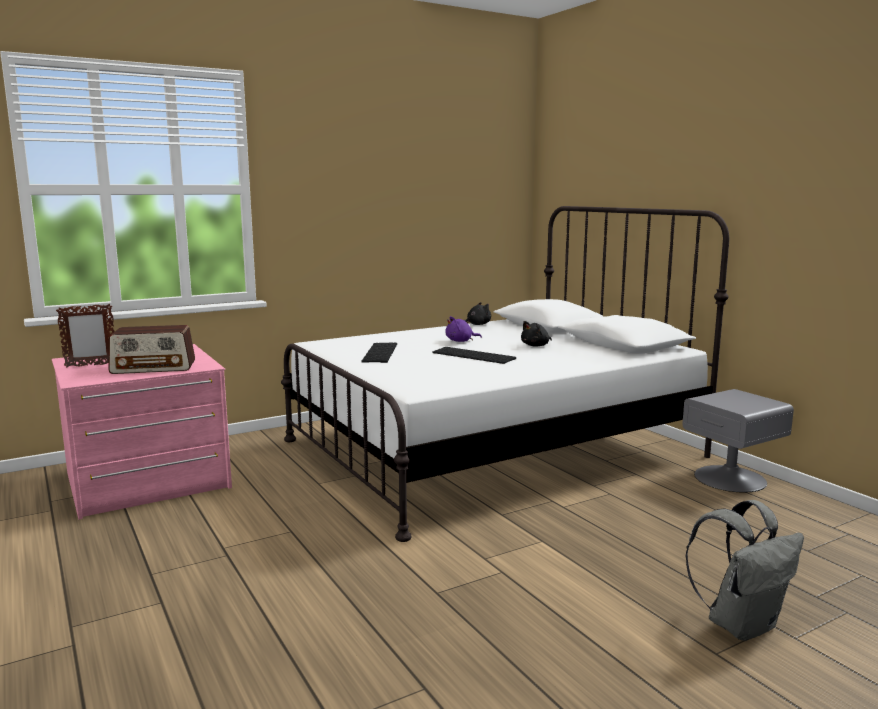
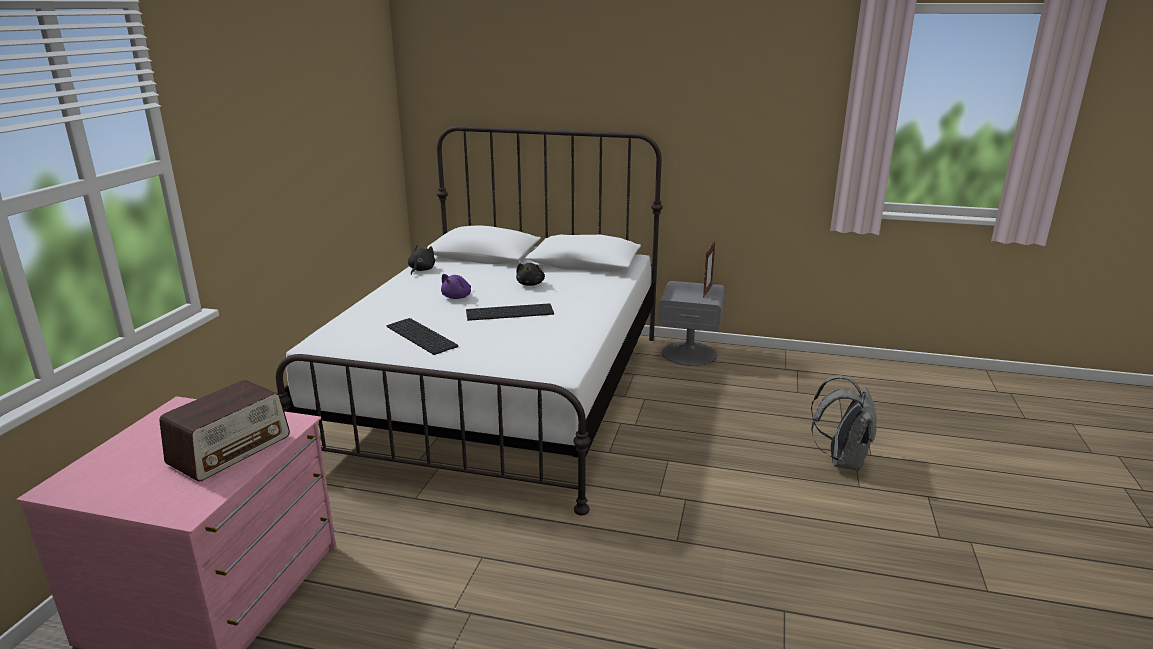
camera: 45 degrees left, 10 degrees up
(90, 365) = (125, 483): picture frame -> picture frame (707, 292)

